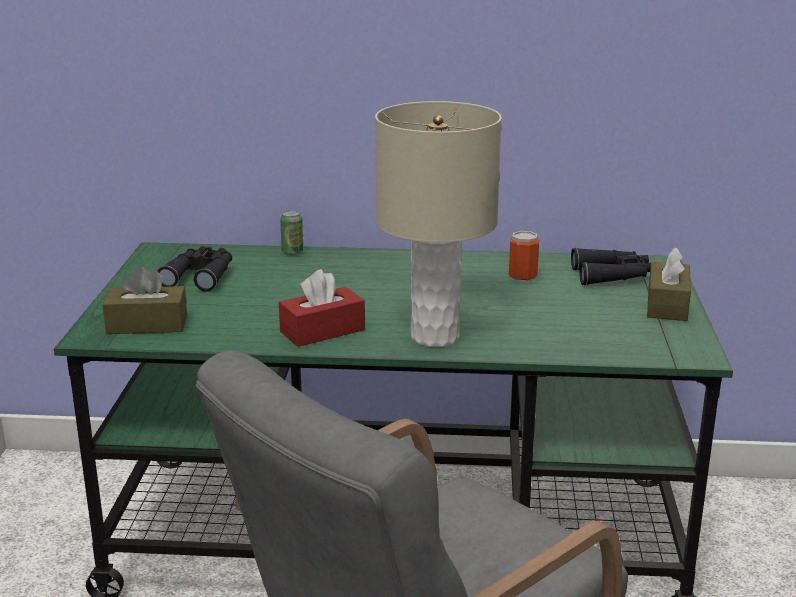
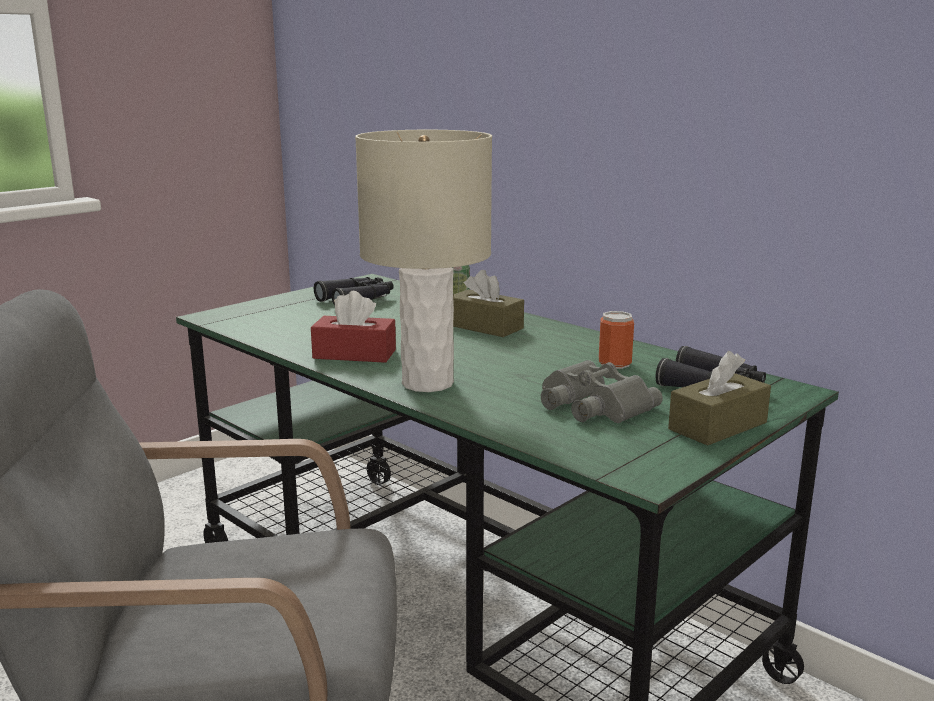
camera: 40 degrees right, 5 degrees down
(147, 325) = (256, 318): brown tissue box -> brown tissue box (485, 327)
(573, 315) = (591, 405): none -> grey binoculars

